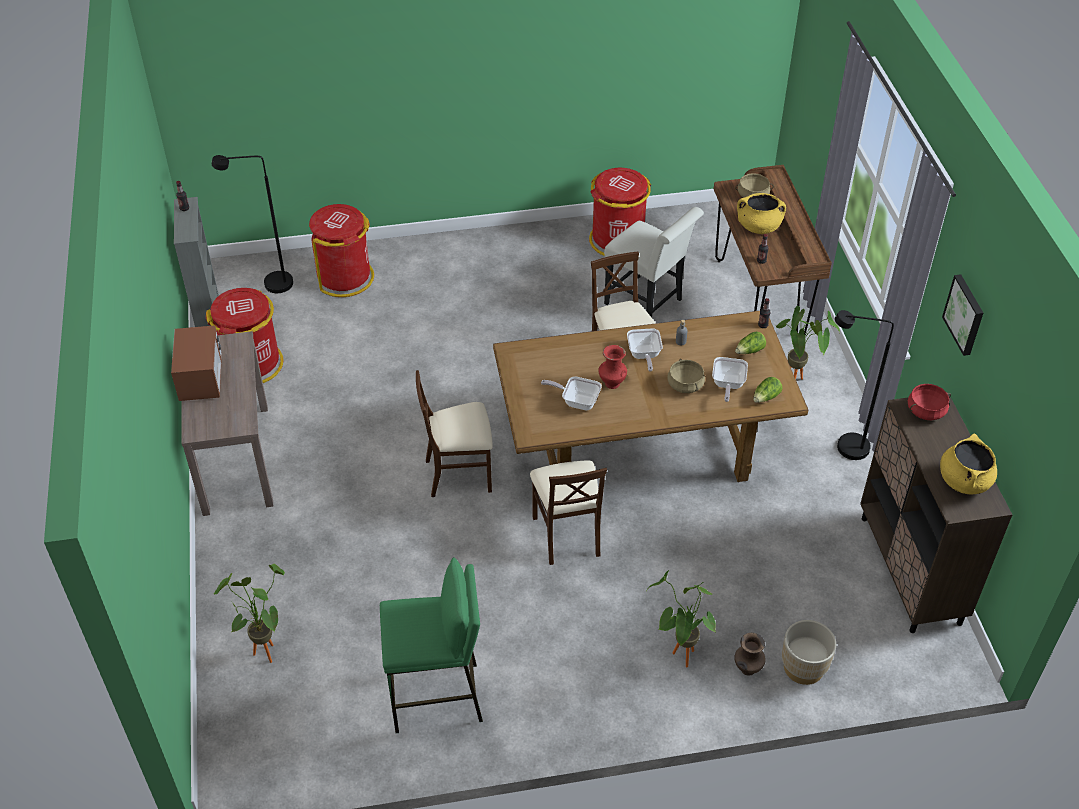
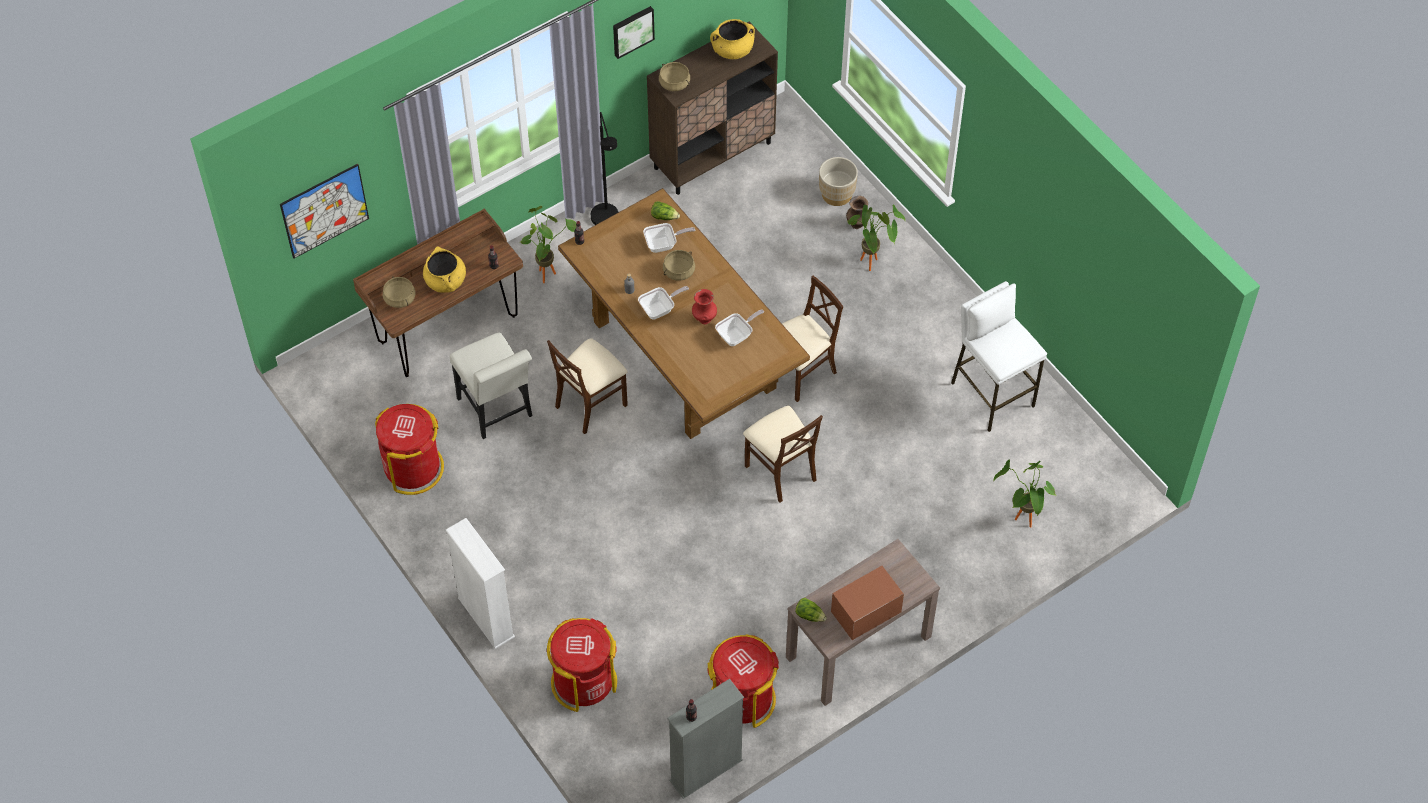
camera: 115 degrees left, 10 degrees up
(270, 285) = (628, 744): black floor lamp -> none
(437, 697) = (992, 394): green stool -> white stool
(444, 242) = (486, 618): none -> white bookcase
(577, 401) = (737, 335): frying pan -> frying pan turned 120 degrees counterclockwise
(648, 304) = (497, 411): white chair -> white chair turned 135 degrees clockwise
(750, 351) = (616, 241): lettuce -> lettuce (809, 615)
(817, 86) = (324, 211): none -> picture
(926, 411) = (674, 83): red cooking pot -> beige cooking pot

